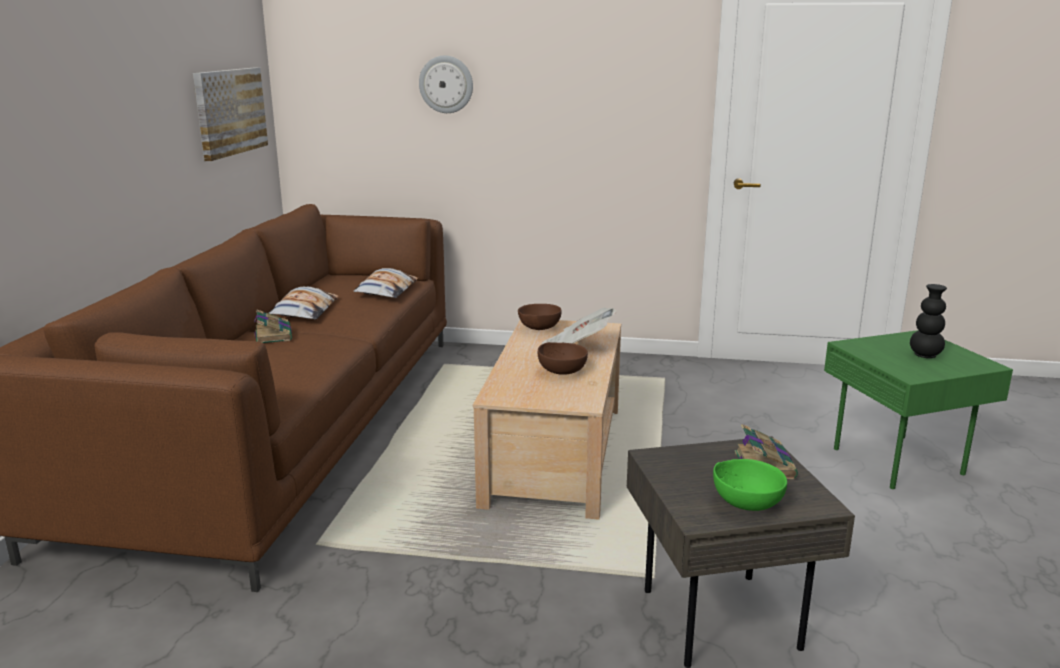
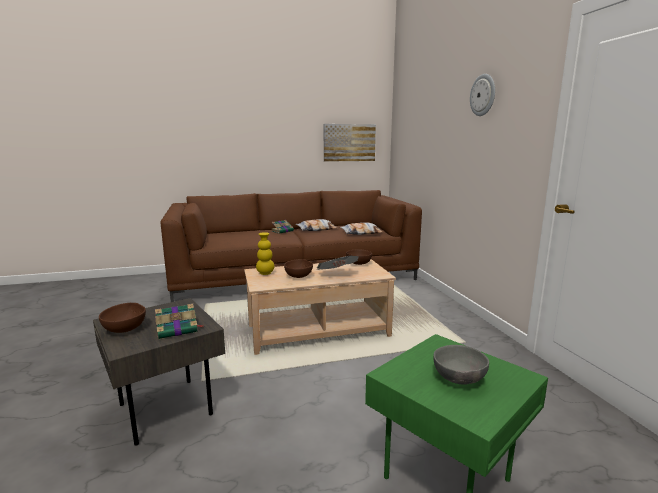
camera: 65 degrees right, 5 degrees down
(446, 84) = (434, 130): wall clock -> wall clock (483, 95)
(520, 391) = (265, 273): none -> yellow vase
(745, 503) = (126, 329): green bowl -> brown bowl
(925, 355) = (458, 380): black vase -> grey bowl

